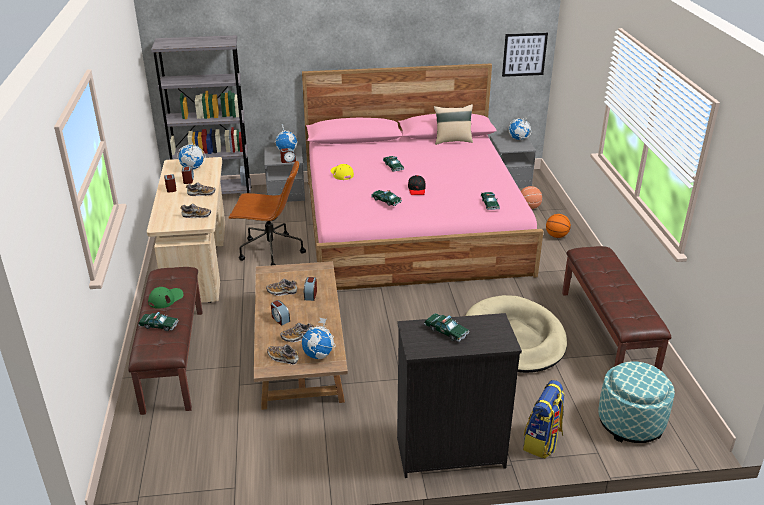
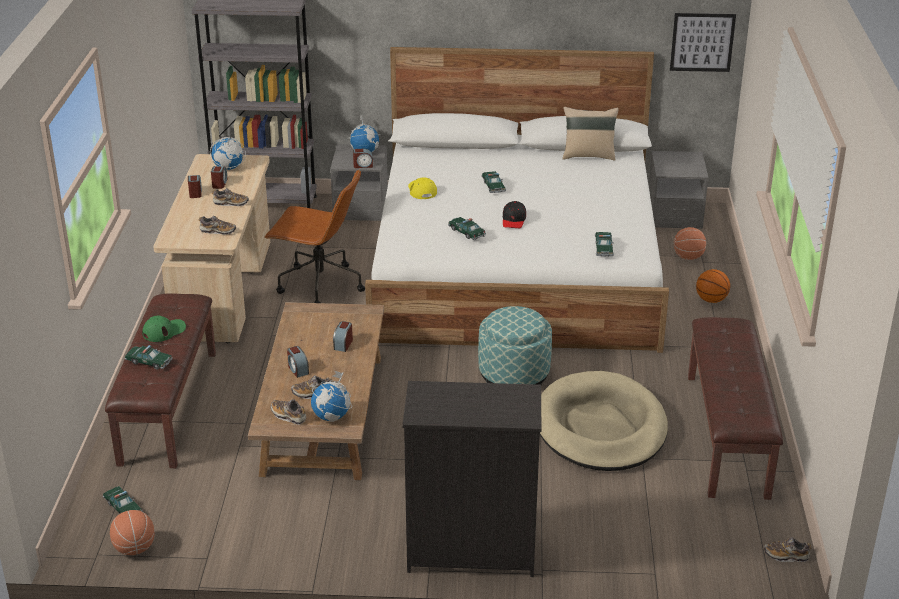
camera: 10 degrees right, 0 degrees up
(170, 487) = (134, 549): none -> basketball
(282, 292) = (309, 337): shoe -> shoe (786, 556)
(411, 224) = (516, 266): pink bed -> white bed
(446, 331) = (460, 398): toy car -> toy car (123, 507)
(518, 139) = (690, 159): globe -> none
(542, 442) = (590, 553): backpack -> none
(630, 423) = (711, 545): ottoman -> ottoman (514, 374)

